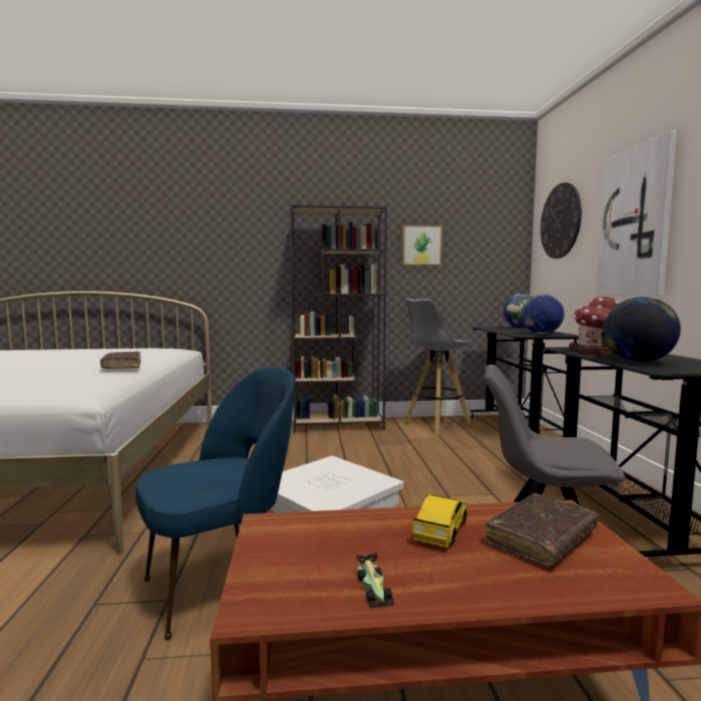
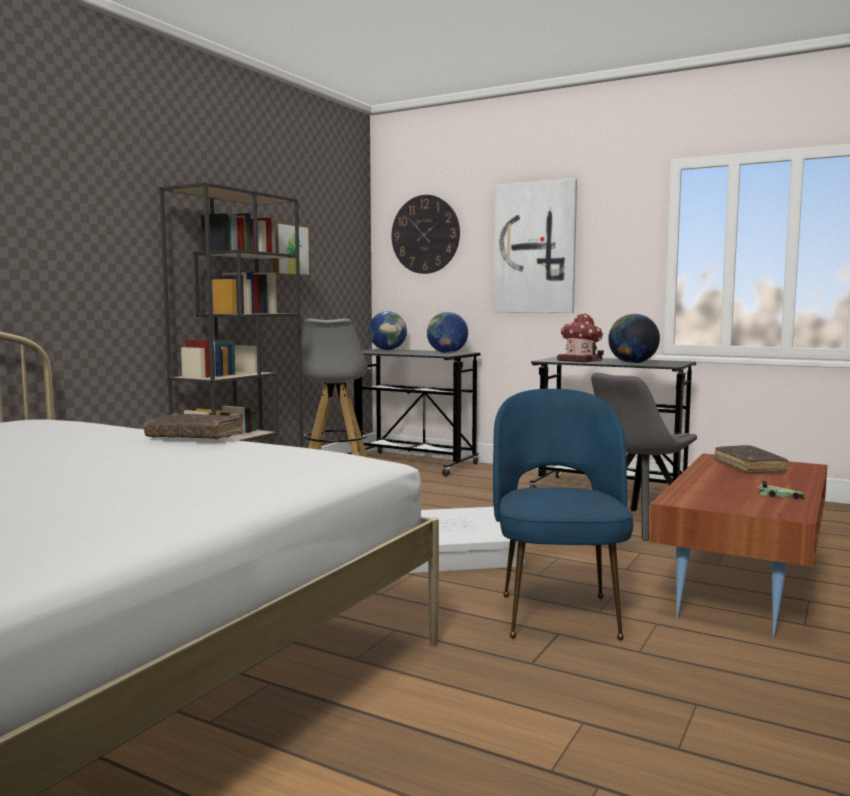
camera: 55 degrees left, 0 degrees up
(441, 530) = (722, 476): toy car -> none

